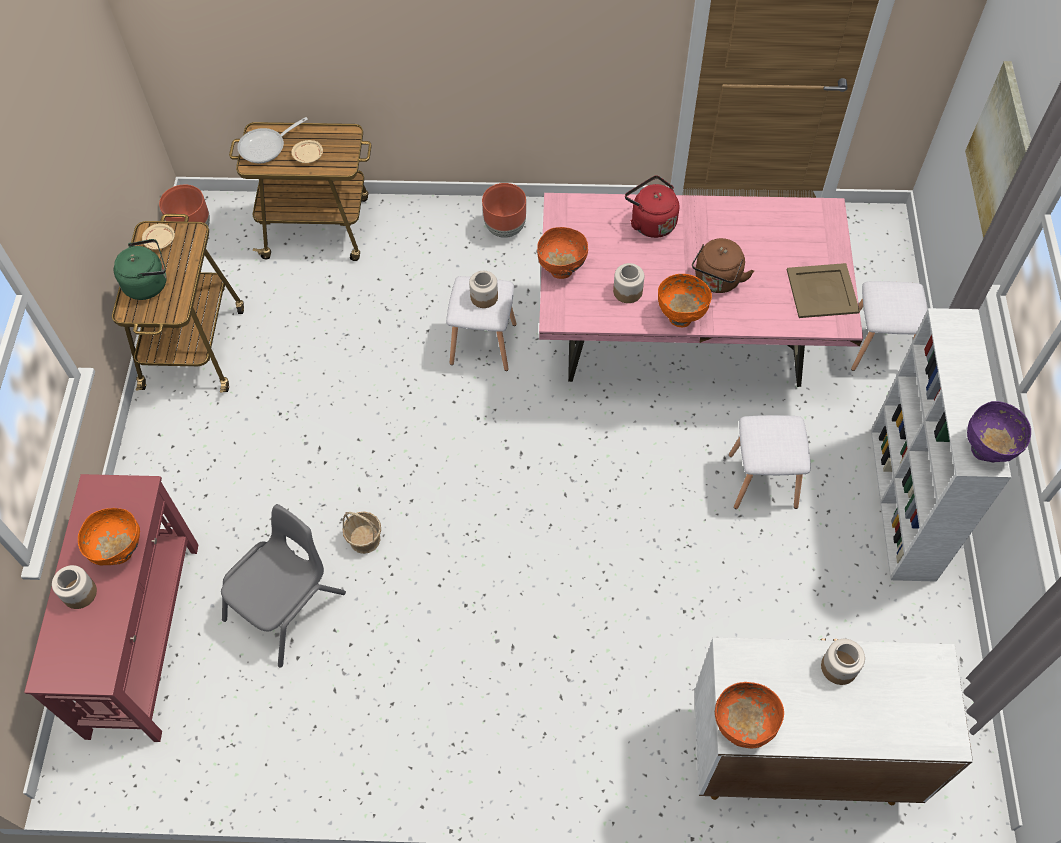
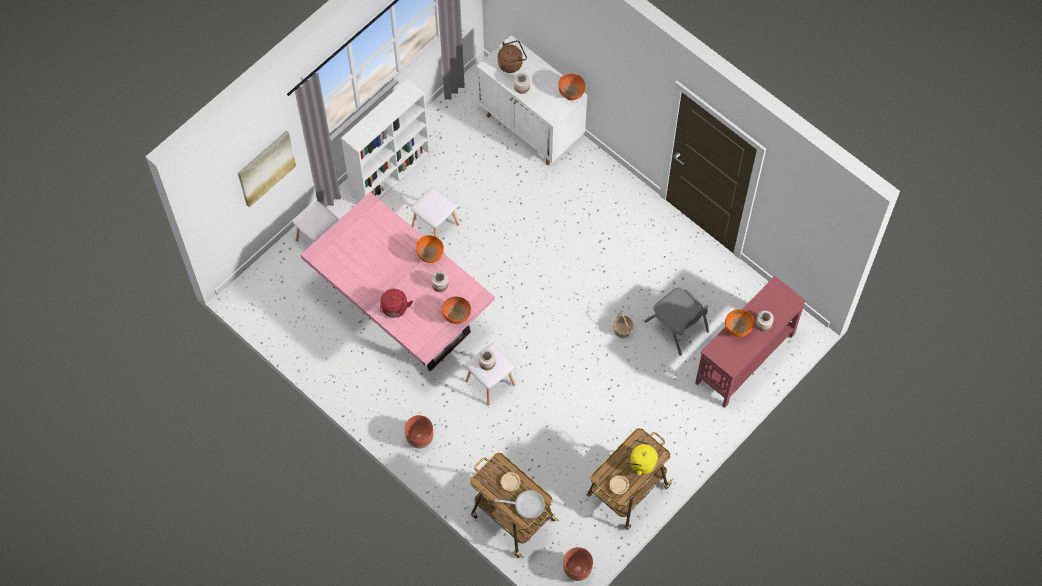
camera: 140 degrees left, 5 degrees up
(149, 283) = (640, 462): green kettle -> yellow kettle
(286, 607) = (677, 326): grey chair -> grey chair turned 120 degrees counterclockwise
(717, 281) = (398, 260): brown kettle -> brown kettle (511, 63)
(823, 291) = (361, 221): beige tray -> none
(987, 450) = (404, 92): purple bowl -> none

